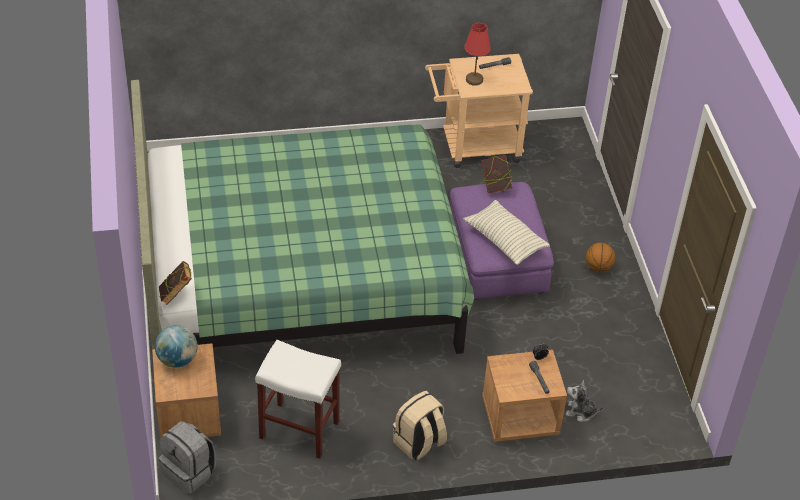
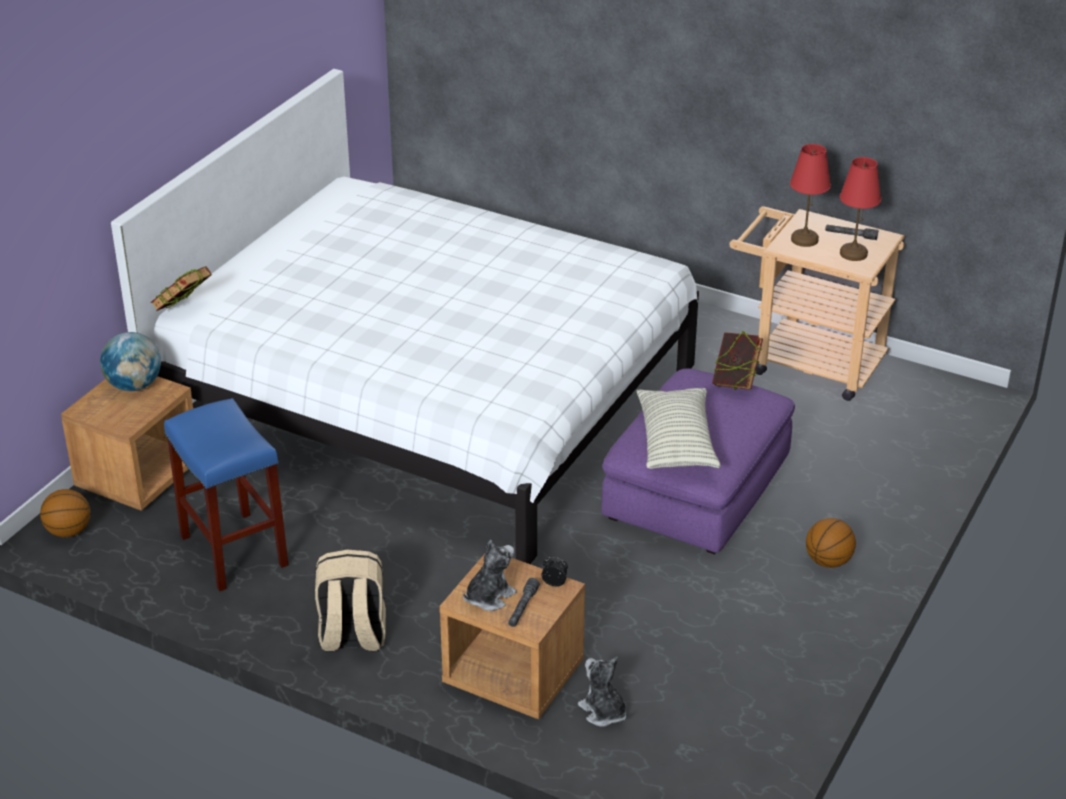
camera: 40 degrees right, 10 degrees down
(190, 472) = (69, 531): grey backpack -> basketball
(298, 430) = (232, 550): white stool -> blue stool
(299, 274) = (428, 400): green bed -> white bed
(507, 78) = (853, 254): none -> red table lamp
(517, 383) = (489, 597): none -> plush toy

